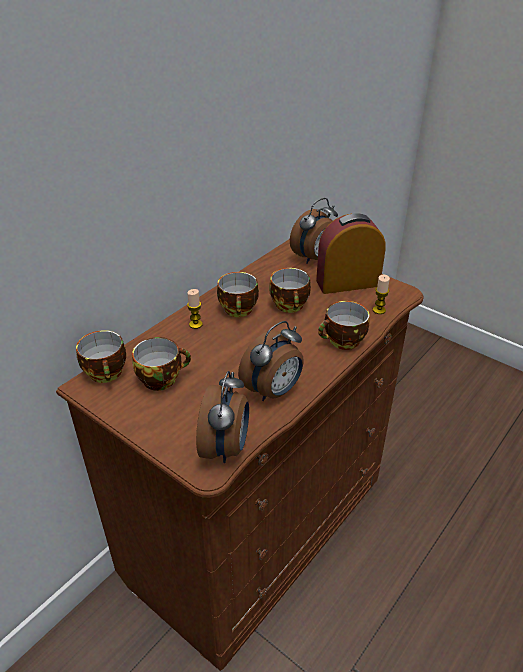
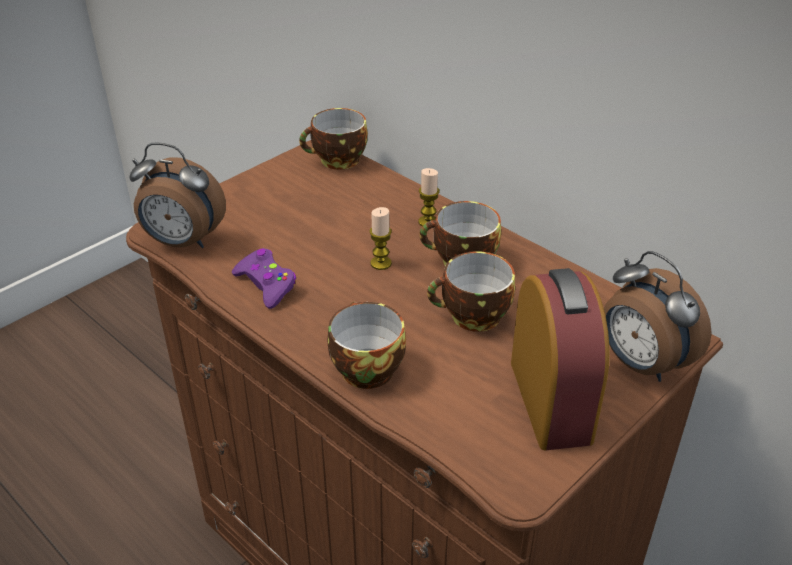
camera: 95 degrees right, 0 degrees up
(162, 378) = (319, 197): cup -> none
(273, 391) = (266, 284): alarm clock -> purple game controller
(379, 310) = (453, 432): candle -> candle (381, 263)

